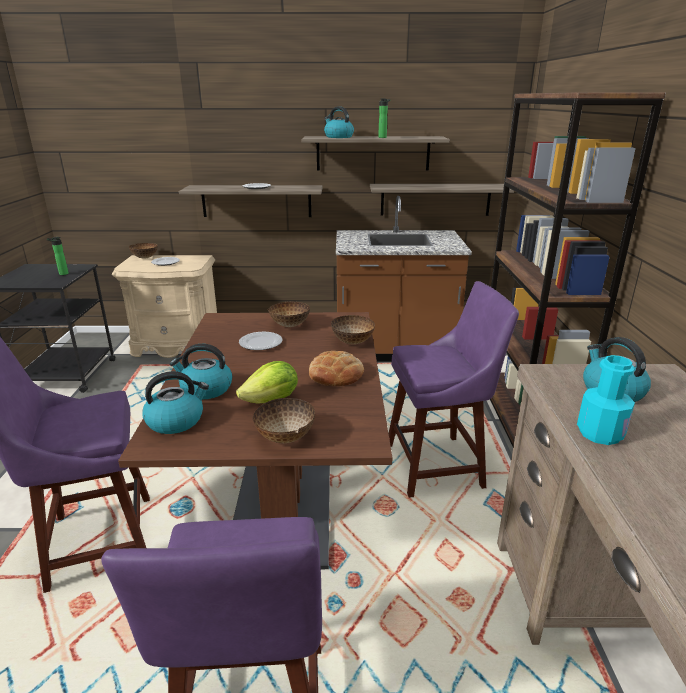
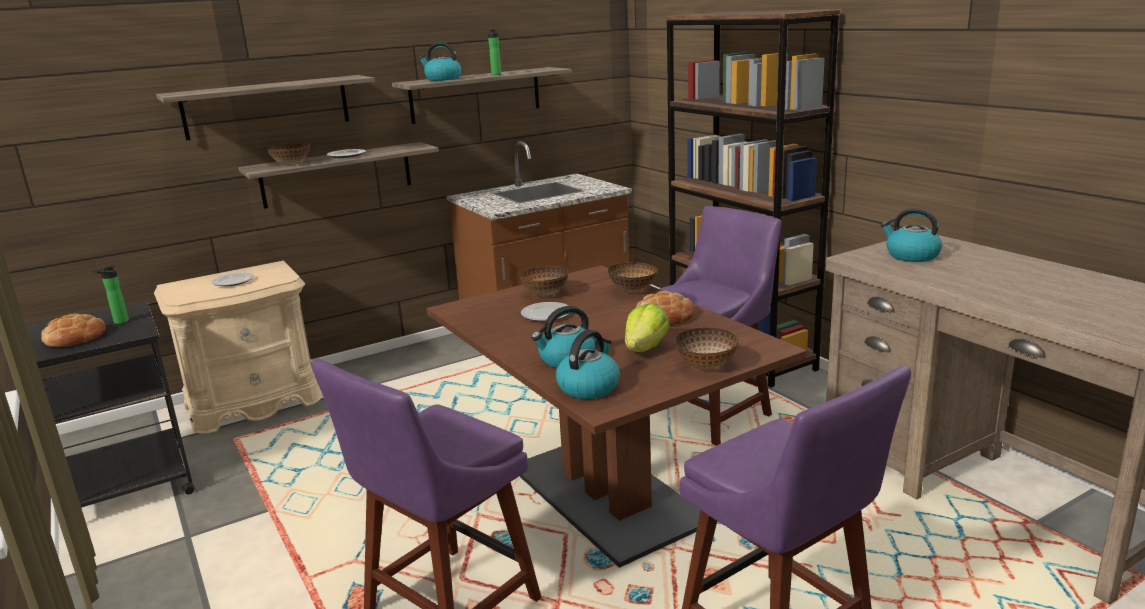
camera: 30 degrees left, 5 degrees down
(30, 278) = (75, 337): none -> bread
(145, 258) = (188, 283): bowl -> bowl (292, 164)
(435, 199) = (550, 141): shelf -> shelf (267, 107)
(600, 433) = (942, 279): turquoise bottle -> none

